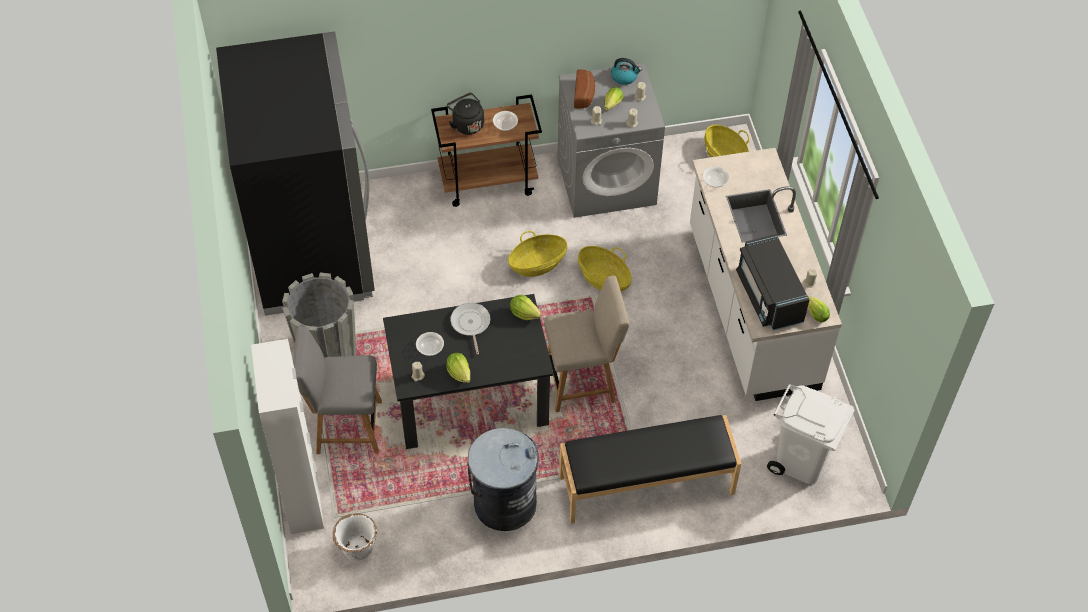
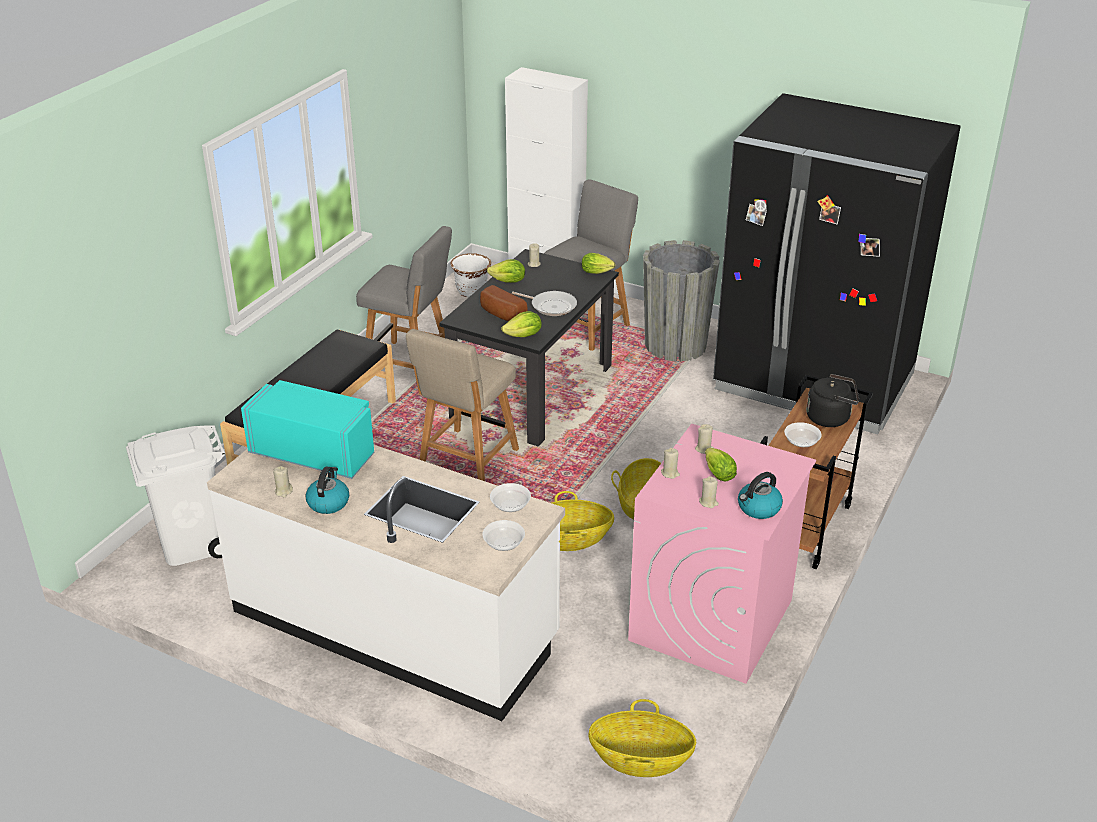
camera: 130 degrees right, 20 degrees down
(430, 348) = (553, 279): bowl -> bowl (504, 544)
(504, 503) = (411, 365): grey trash can -> grey chair
(584, 95) = (758, 462): bread -> bread (501, 314)
(607, 180) = (711, 621): grey washing machine -> pink washing machine
(769, 295) = (313, 454): black microwave -> turquoise microwave
(795, 256) = (328, 502): none -> kettle
(815, 313) = (246, 471): lettuce -> lettuce (598, 272)

